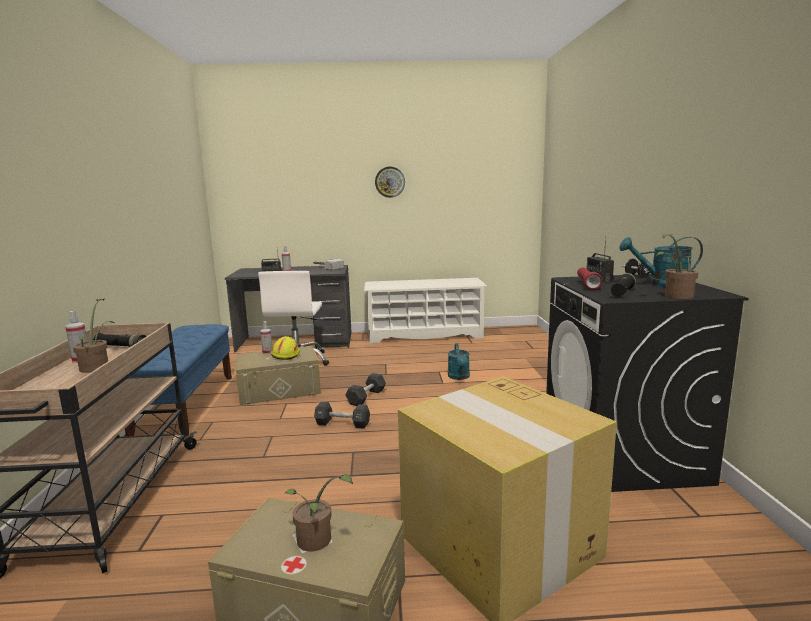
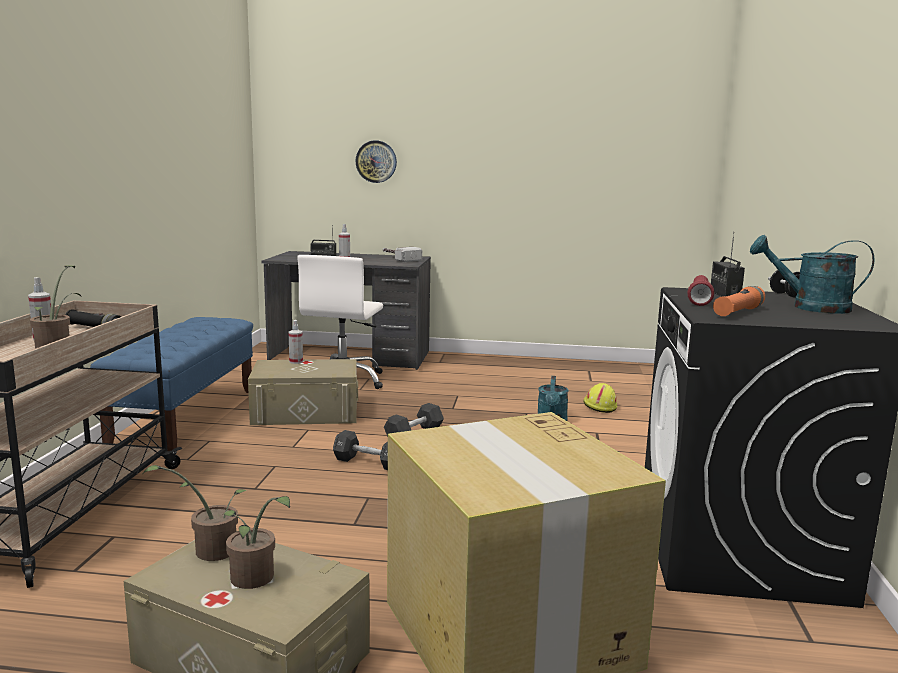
camera: 10 degrees right, 0 degrees up
(285, 355) = (317, 367): yellow hard hat -> yellow hard hat (599, 406)
(390, 182) = (497, 144): wall clock -> wall clock (376, 161)
(425, 335) = (529, 364): white shoe rack -> none
(622, 292) = (738, 312): black flashlight -> orange flashlight
(675, 296) = (809, 323): potted plant -> potted plant (209, 551)

